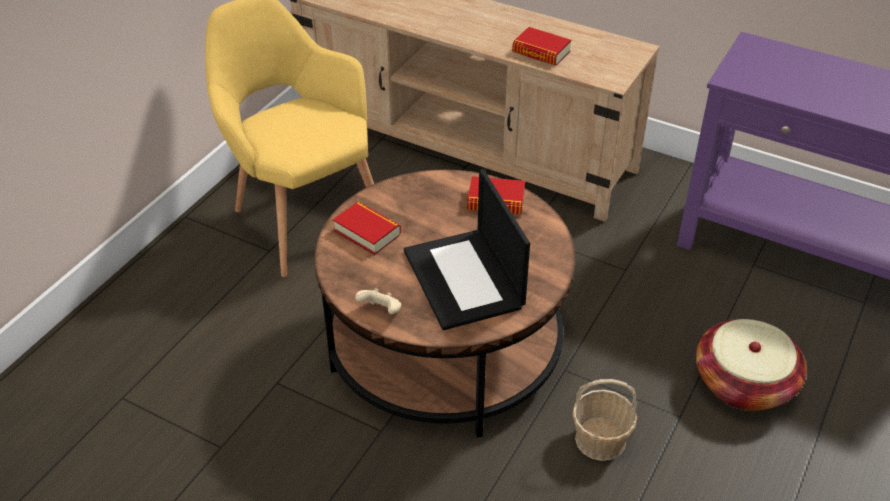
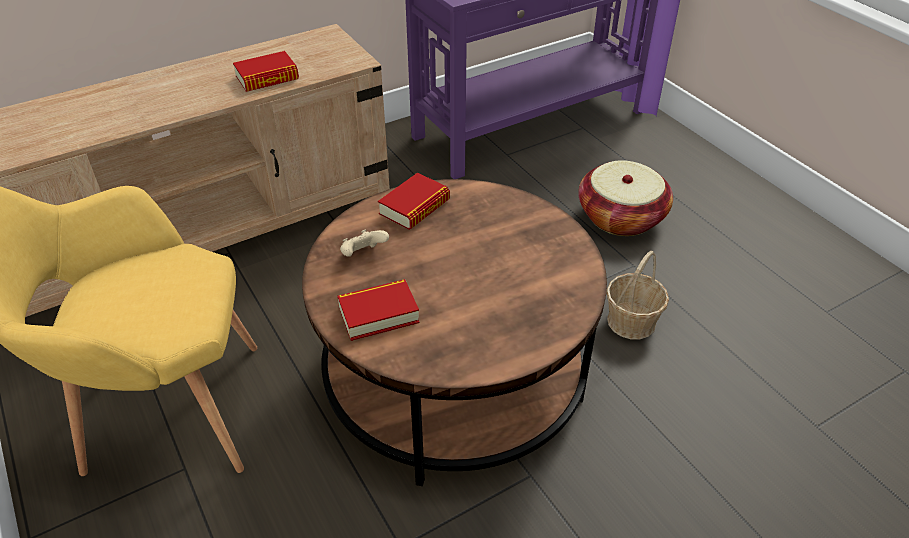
camera: 60 degrees left, 0 degrees up
(381, 311) = (512, 350): beige game controller -> beige game controller (363, 255)
(465, 279) = (509, 271): laptop -> none

